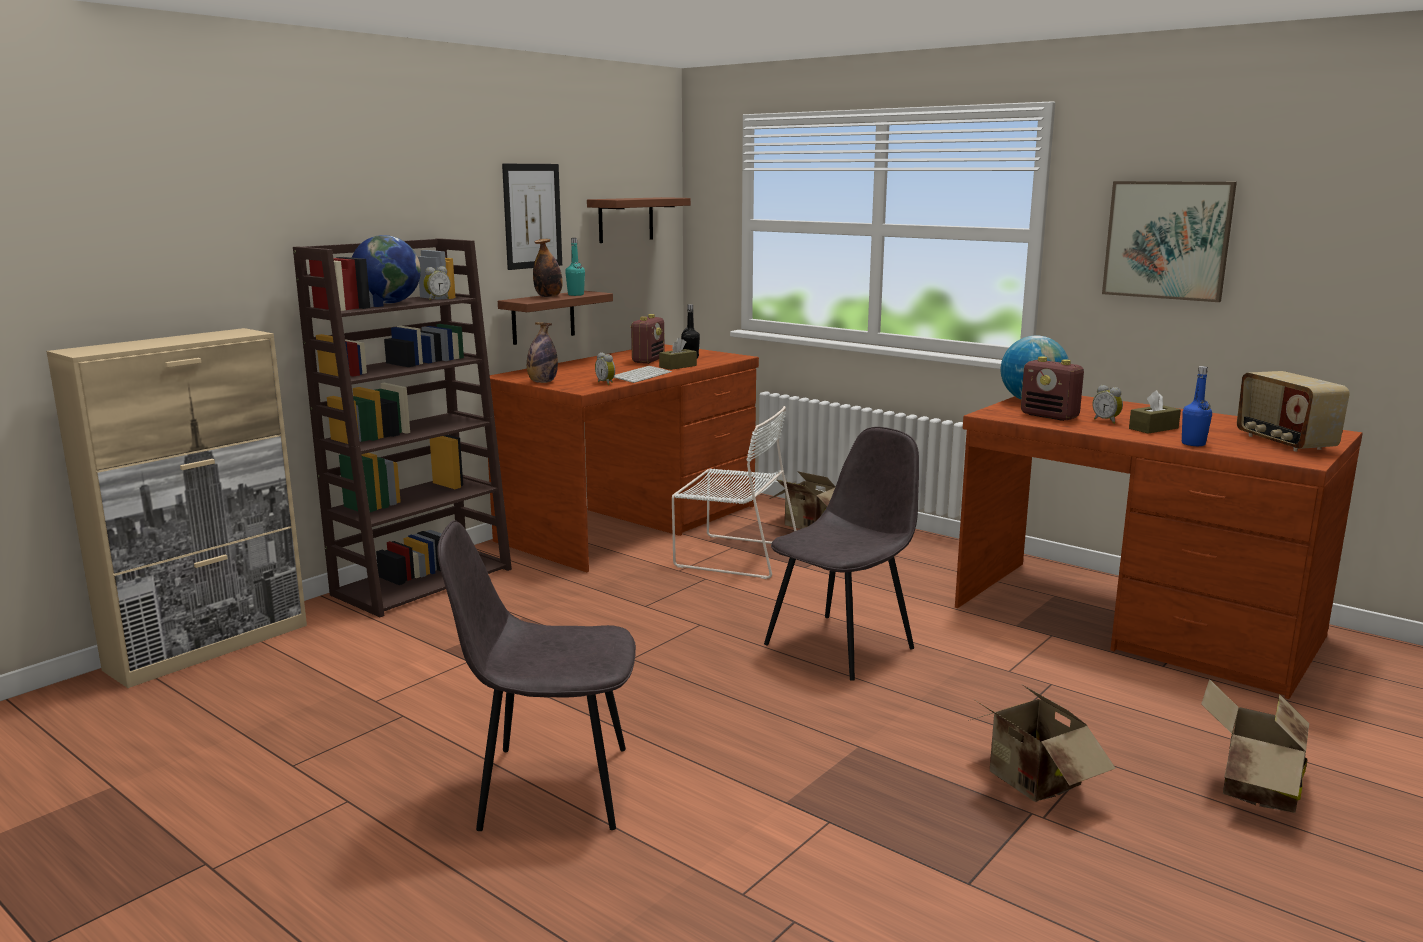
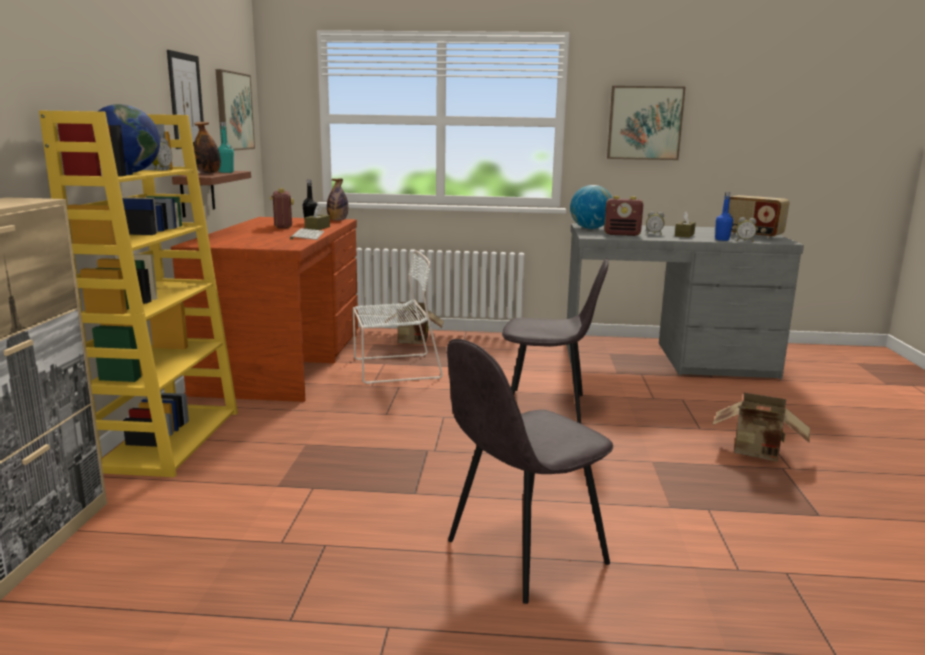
camera: 35 degrees left, 0 degrees up
(424, 581) = (170, 439): brown bookcase -> yellow bookcase
(542, 382) = (240, 245): bottle -> bottle (337, 220)
(606, 383) = (295, 241): alarm clock -> alarm clock (744, 241)
(625, 219) = (233, 111): shelf -> picture
(841, 645) = (548, 407): grey chair -> grey chair turned 90 degrees clockwise
(1134, 622) = (666, 358): brown desk -> grey desk
(1252, 789) = (837, 425): cardboard box -> none

